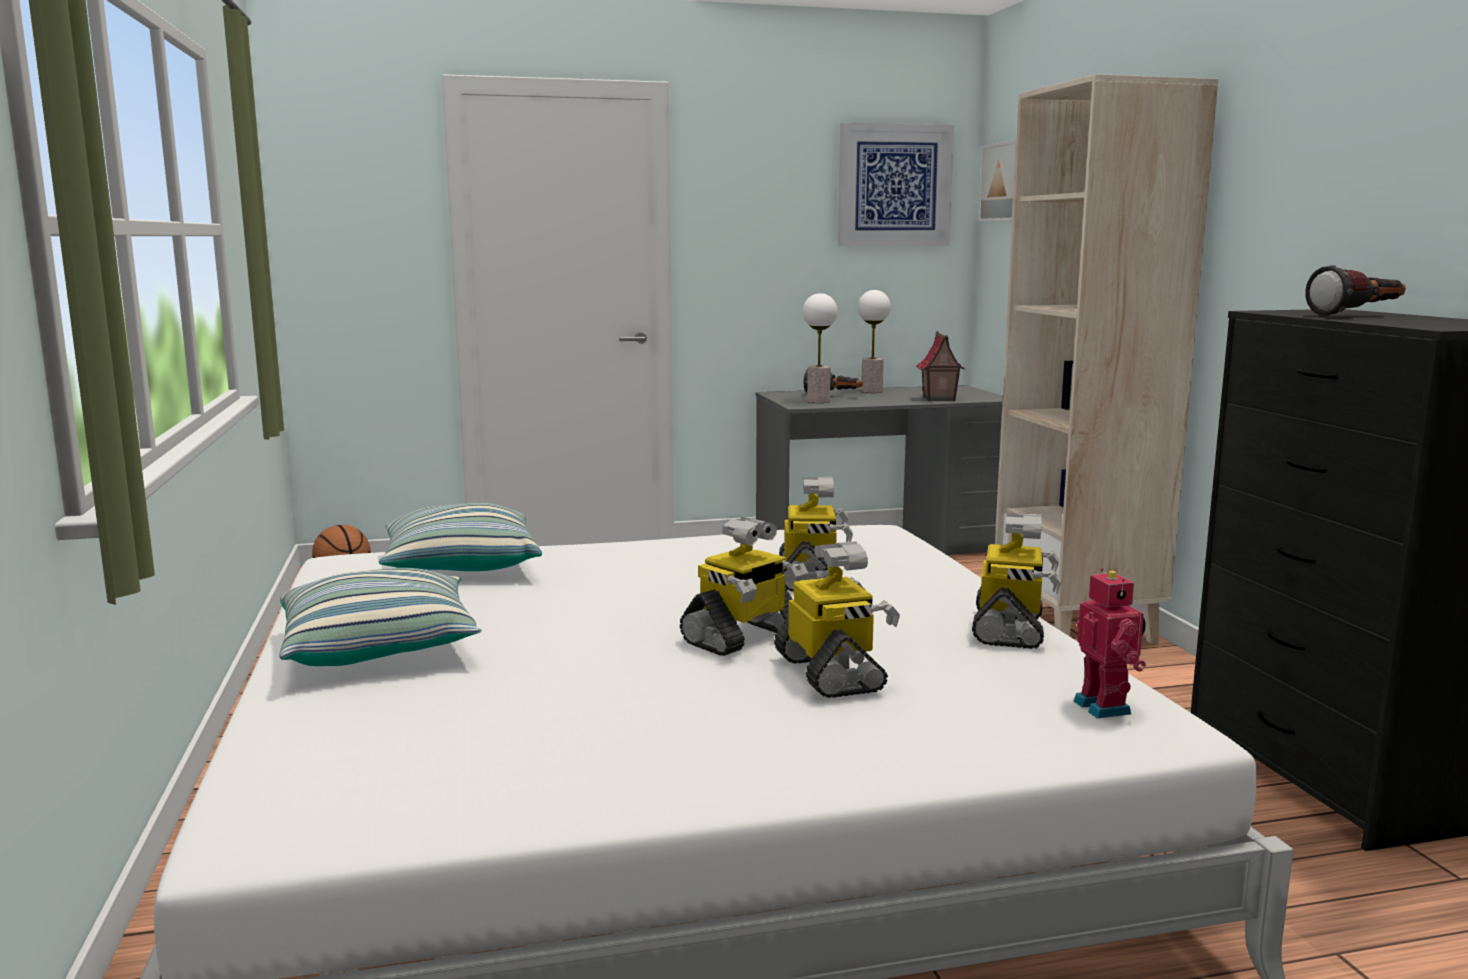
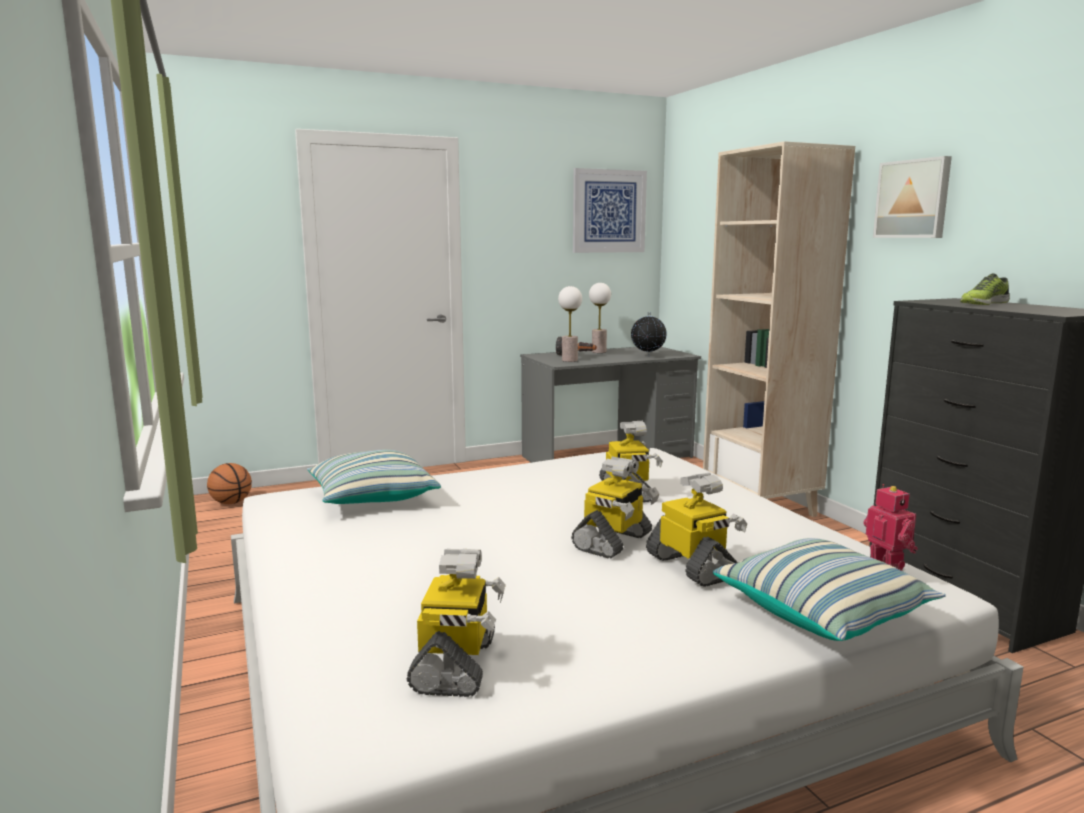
camera: 10 degrees left, 0 degrees up
(380, 647) = (350, 570): pillow -> pillow (823, 611)
(938, 399) = (647, 356): toy house -> globe
(1005, 182) = (684, 209): picture -> picture (913, 199)
(1010, 629) = (784, 523): toy robot -> toy robot (456, 665)
(1358, 315) = (983, 304): flashlight -> shoe

